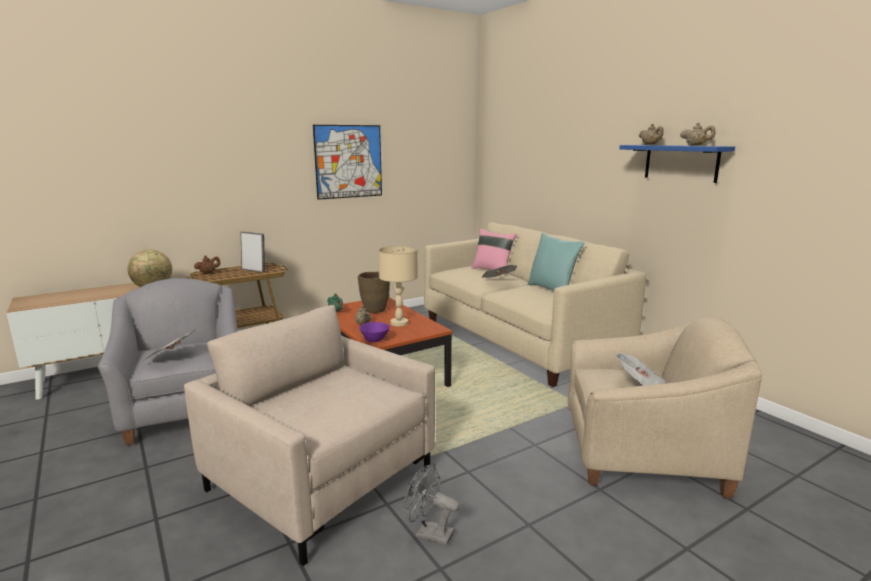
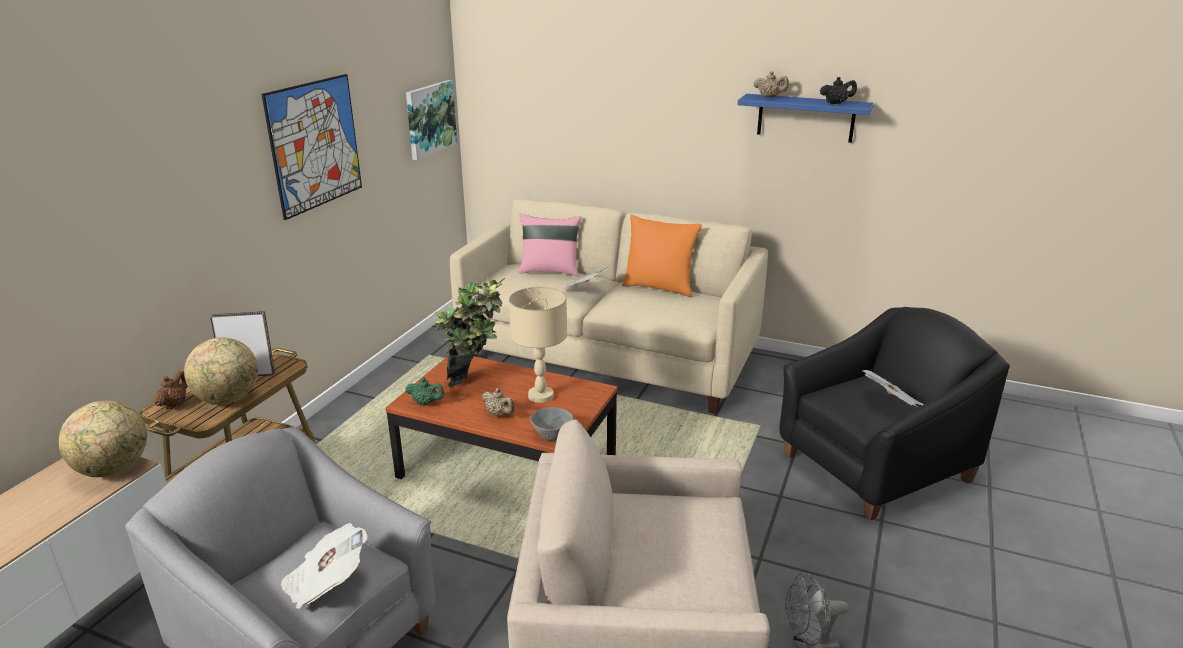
camera: 35 degrees left, 10 degrees up
(229, 275) = (228, 399): none -> globe
(374, 310) = (476, 383): brown vase -> potted plant
(375, 340) = (553, 435): purple bowl -> grey bowl
(449, 166) = (430, 118): none -> picture
(552, 289) = (659, 287): turquoise pillow -> orange pillow
(642, 456) = (874, 467): beige armchair -> black armchair
(695, 145) = (836, 103): beige teapot -> black teapot

